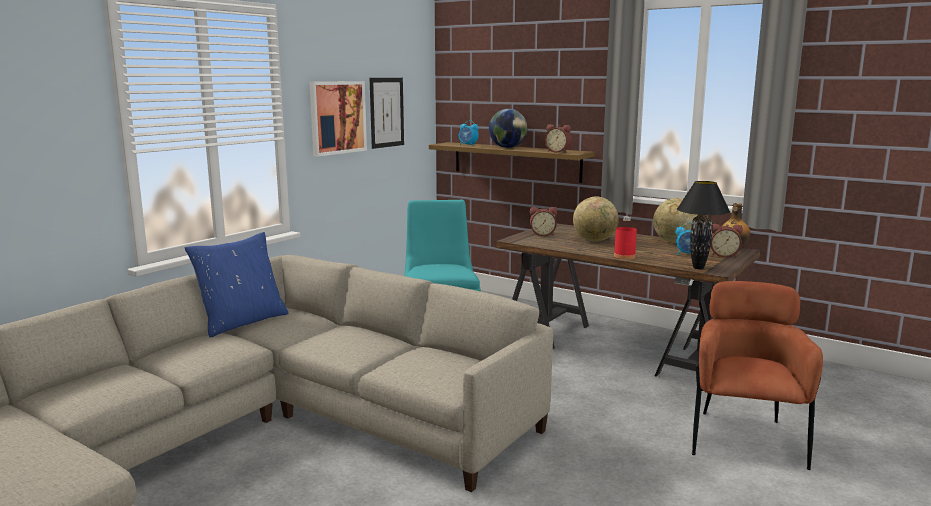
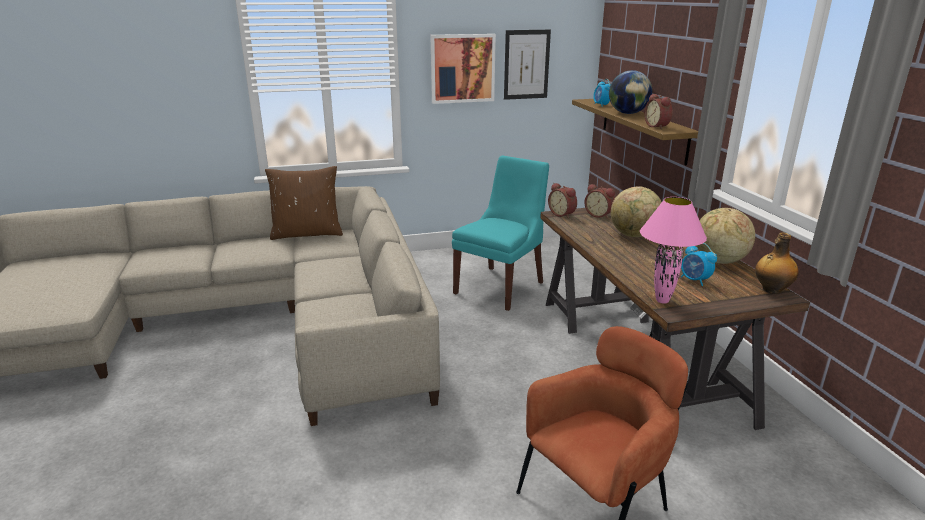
camera: 40 degrees right, 10 degrees up
(242, 322) = (307, 233): blue pillow -> brown pillow
(624, 256) = (617, 262): red bottle -> none
(697, 268) = (662, 300): black table lamp -> pink table lamp
(723, 255) = (737, 294): alarm clock -> alarm clock (562, 214)

